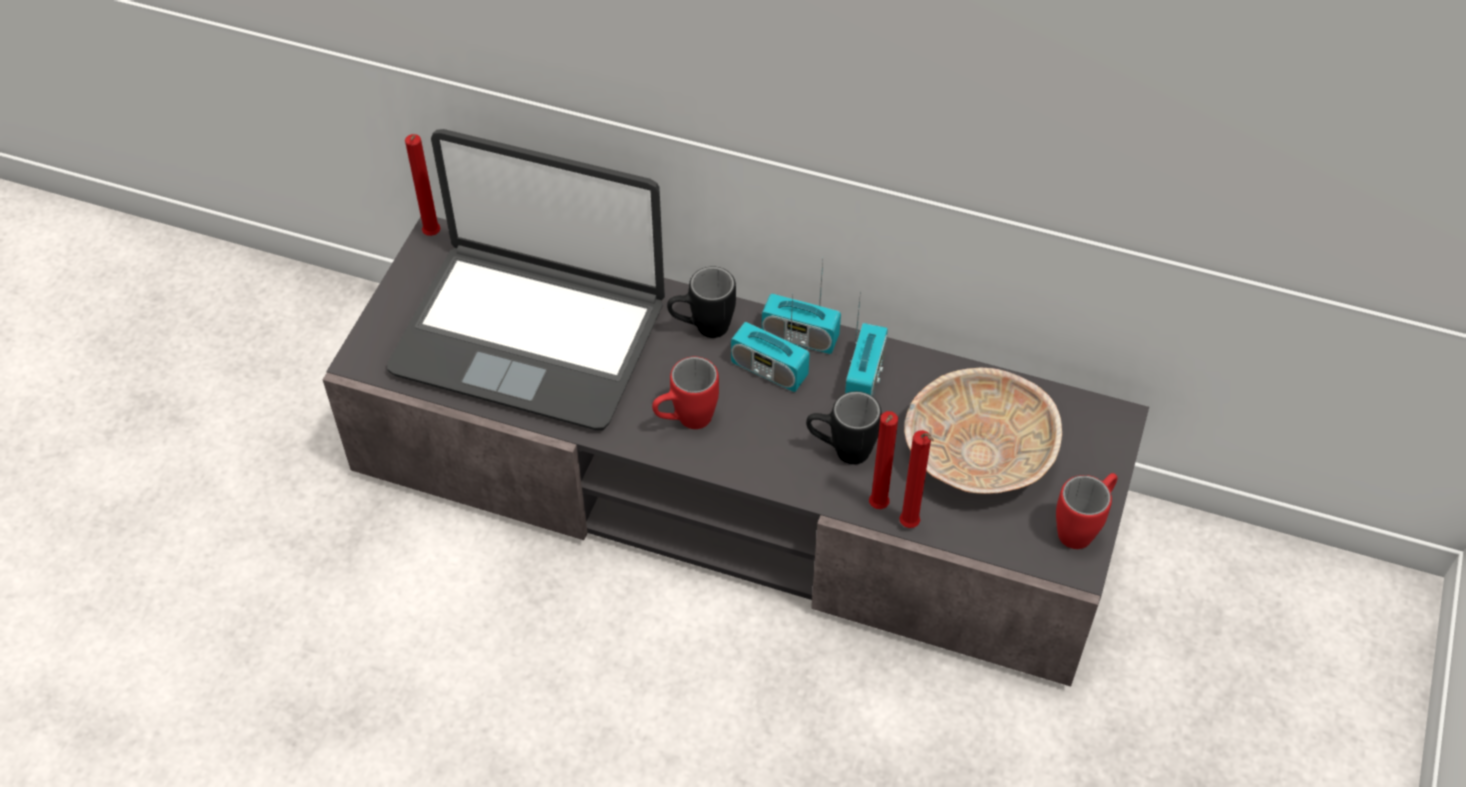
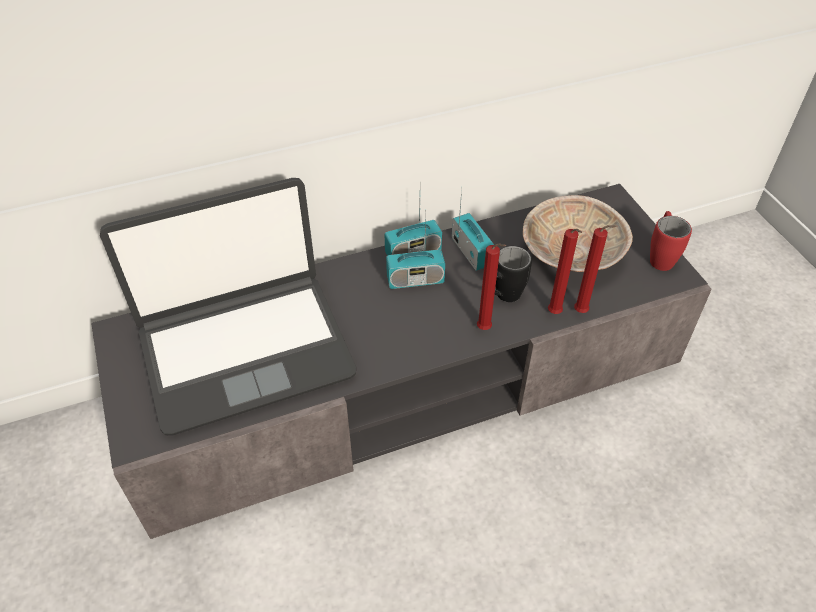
camera: 40 degrees left, 5 degrees down
(432, 236) = (113, 332): red candle -> red candle (485, 329)
(685, 421) = (398, 338): red mug -> none
(701, 328) = (351, 281): black mug -> none

